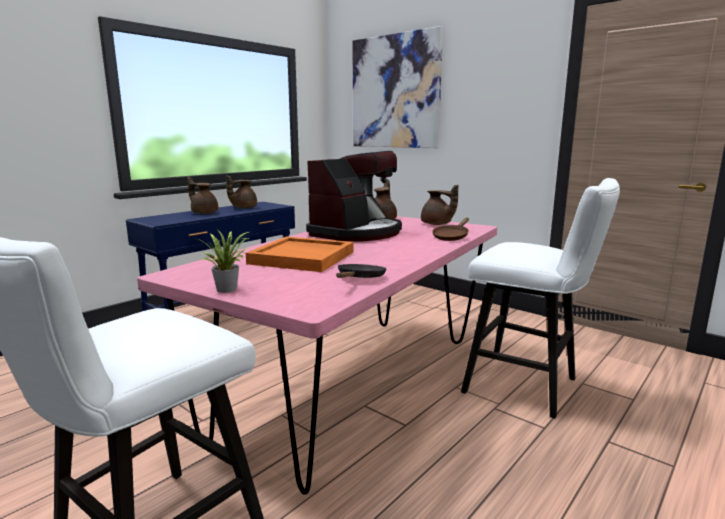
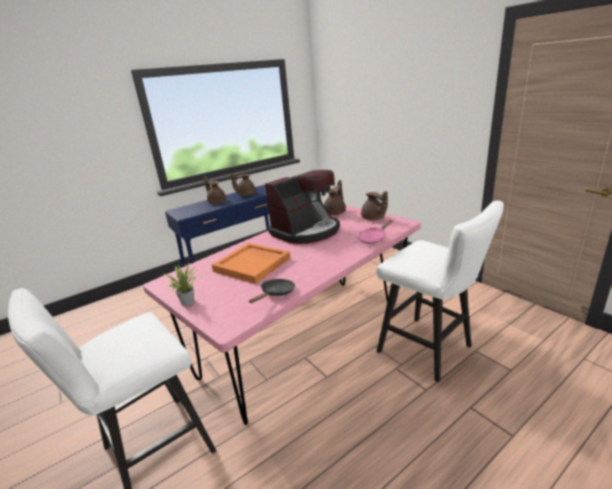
camera: 15 degrees right, 10 degrees up
(395, 92) = (362, 91): picture -> none
(451, 237) = (373, 238): brown frying pan -> pink frying pan

